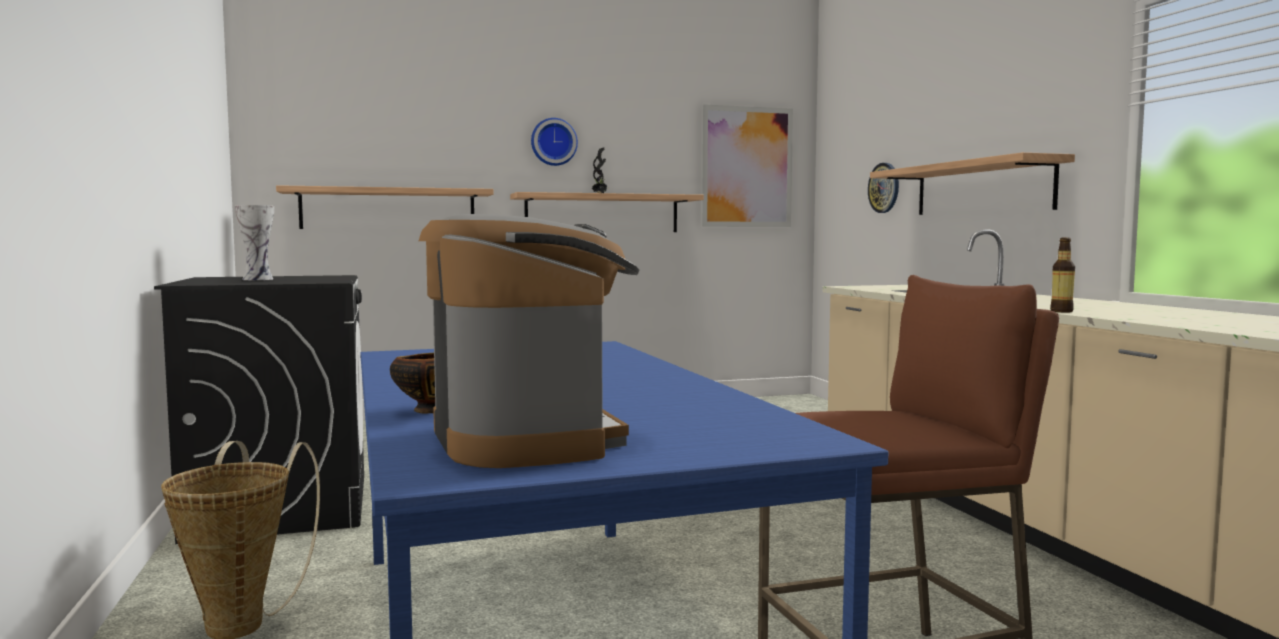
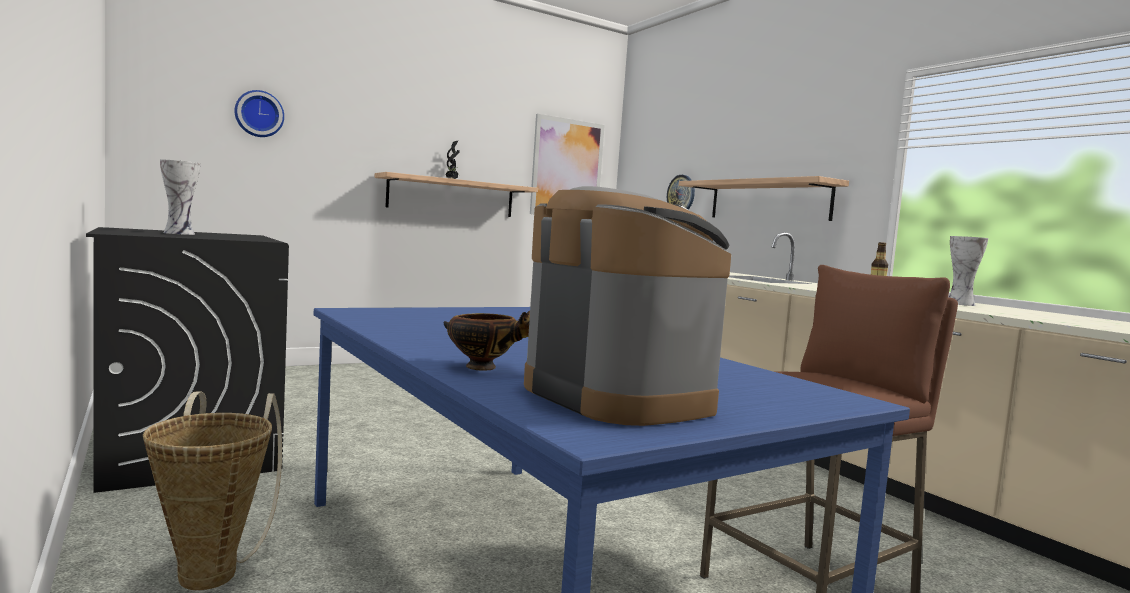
camera: 15 degrees left, 0 degrees up
(388, 209) = (263, 177): shelf -> none
(553, 142) = (414, 131): wall clock -> wall clock (259, 114)
(1185, 314) = (958, 304): none -> vase

